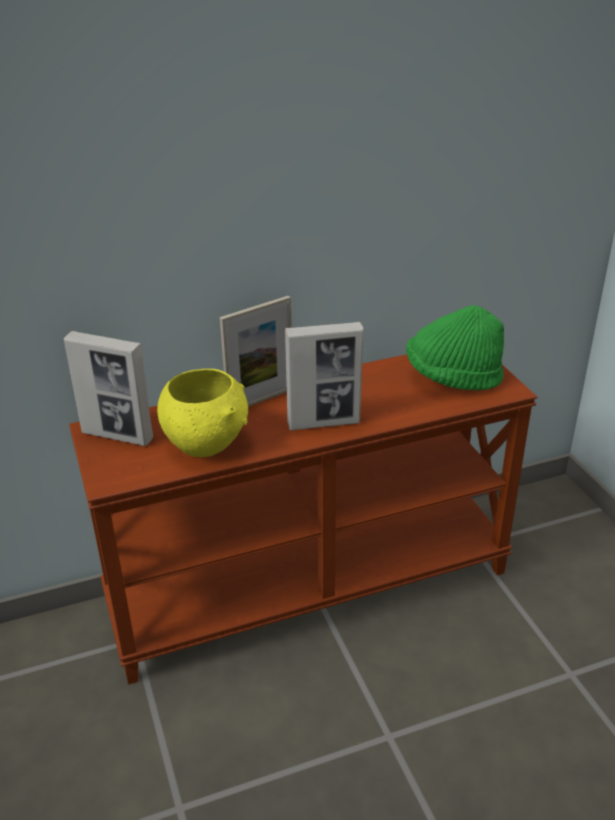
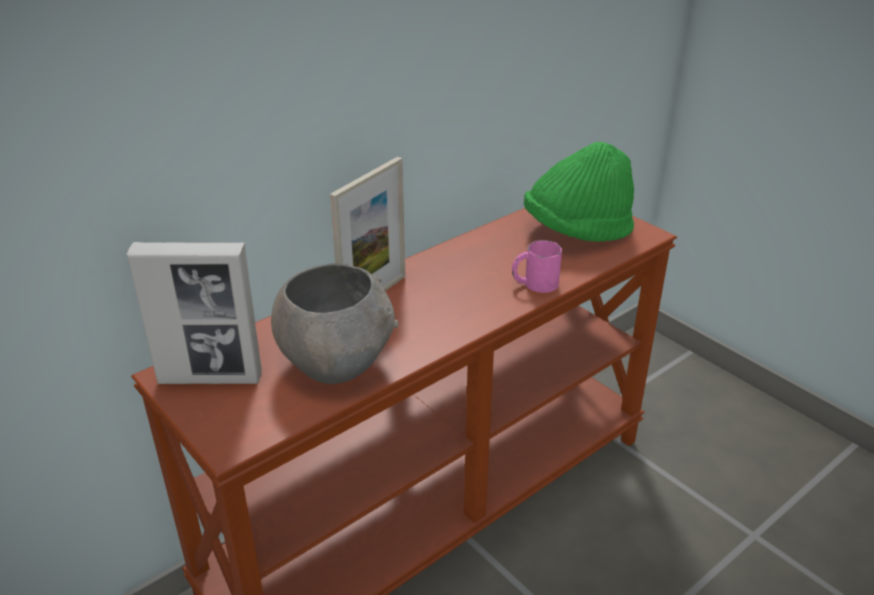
camera: 20 degrees left, 0 degrees up
(206, 443) = (336, 363): yellow bowl -> grey bowl
(324, 423) = (467, 309): picture frame -> none
(388, 413) = (534, 284): none -> pink mug

